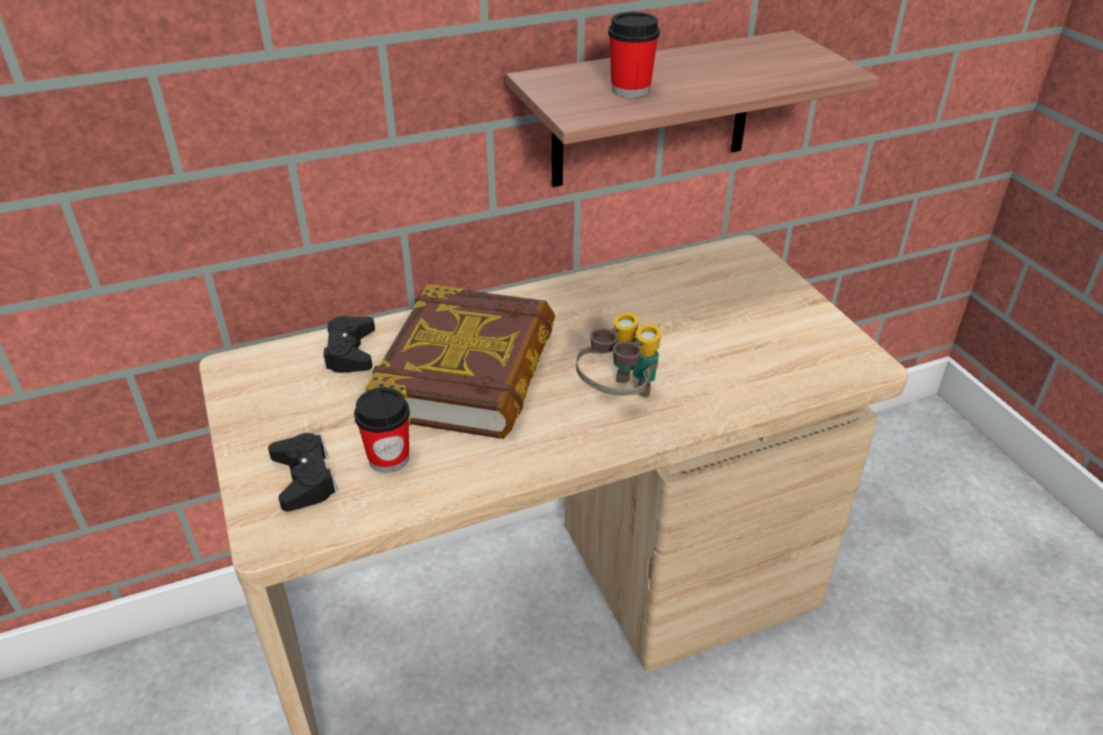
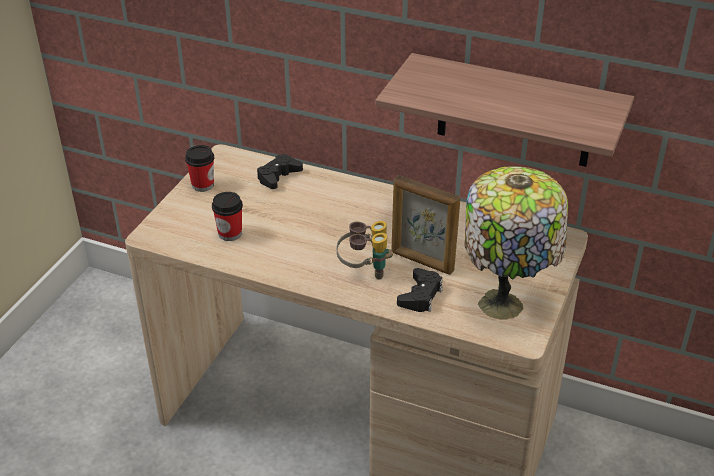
camera: 45 degrees right, 0 degrees up
(304, 478) = (189, 221): black game controller -> black game controller (420, 295)
(468, 372) = (315, 217): book -> none
(630, 90) = (452, 91): cup -> cup (203, 185)
(660, 350) = (422, 262): none -> picture frame
(800, 342) = (505, 304): none -> table lamp

